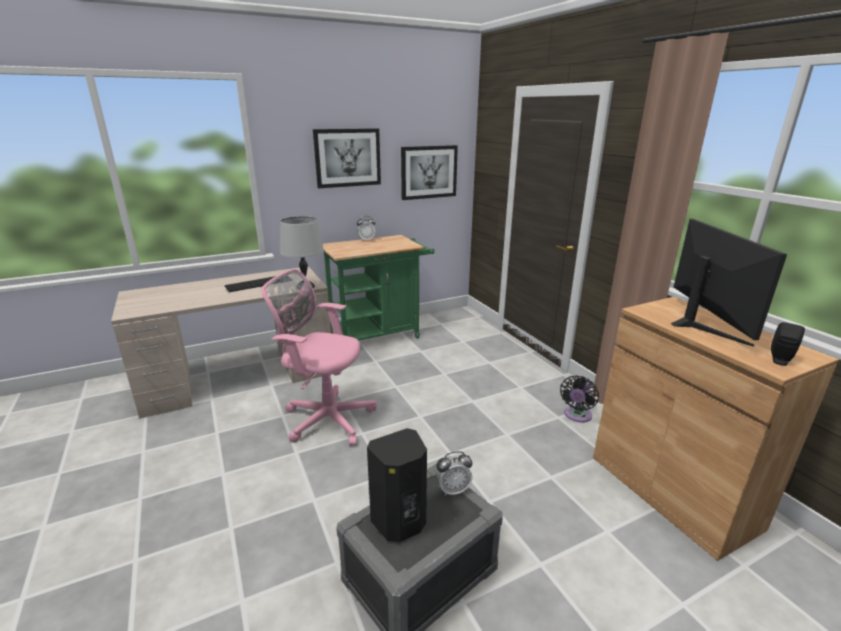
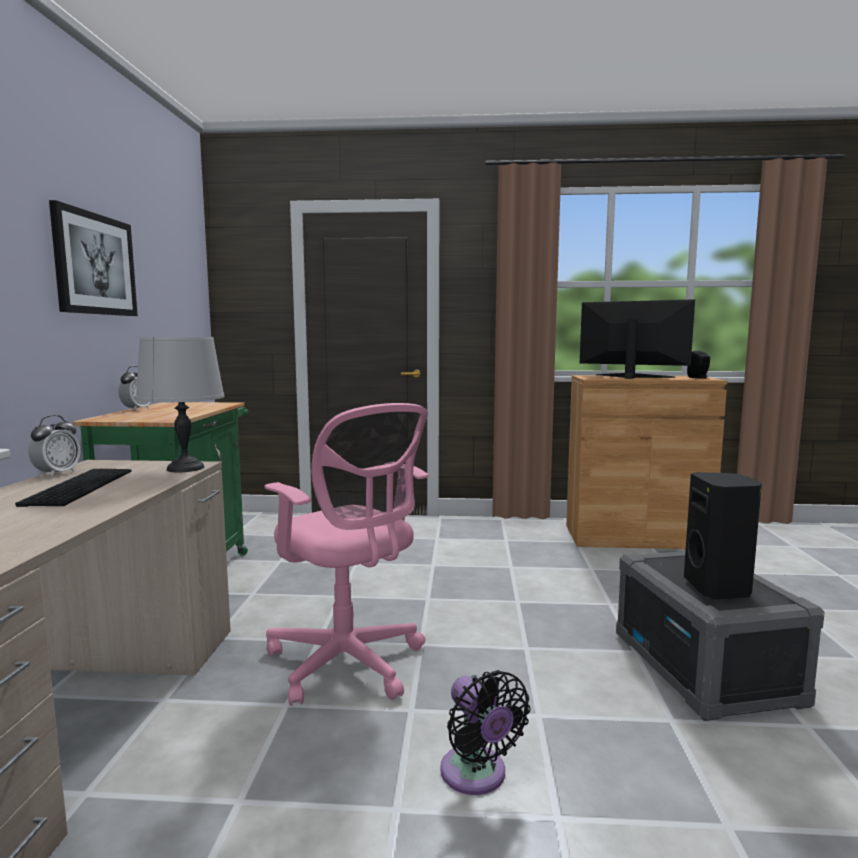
camera: 60 degrees left, 15 degrees down
(325, 418) = (349, 664): pink office chair -> pink office chair turned 90 degrees counterclockwise
(428, 172) = (176, 306): picture -> none
(453, 490) = (671, 557): alarm clock -> alarm clock (57, 474)
(576, 416) = (511, 533): black fan -> black fan (476, 775)

